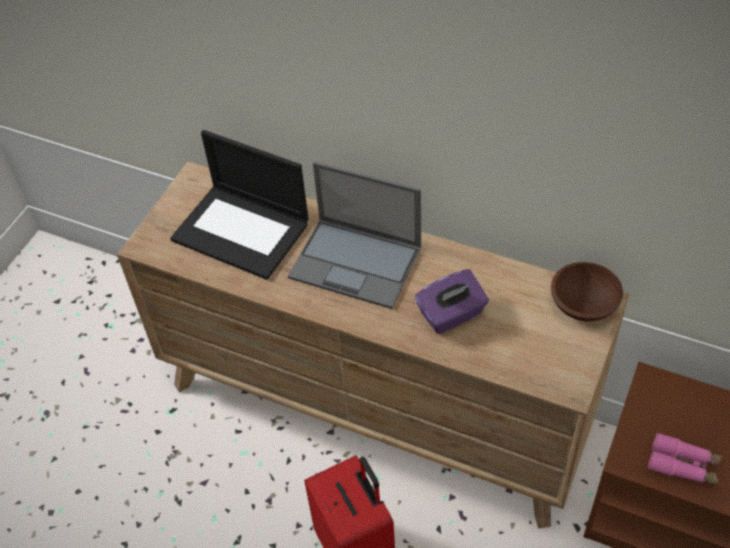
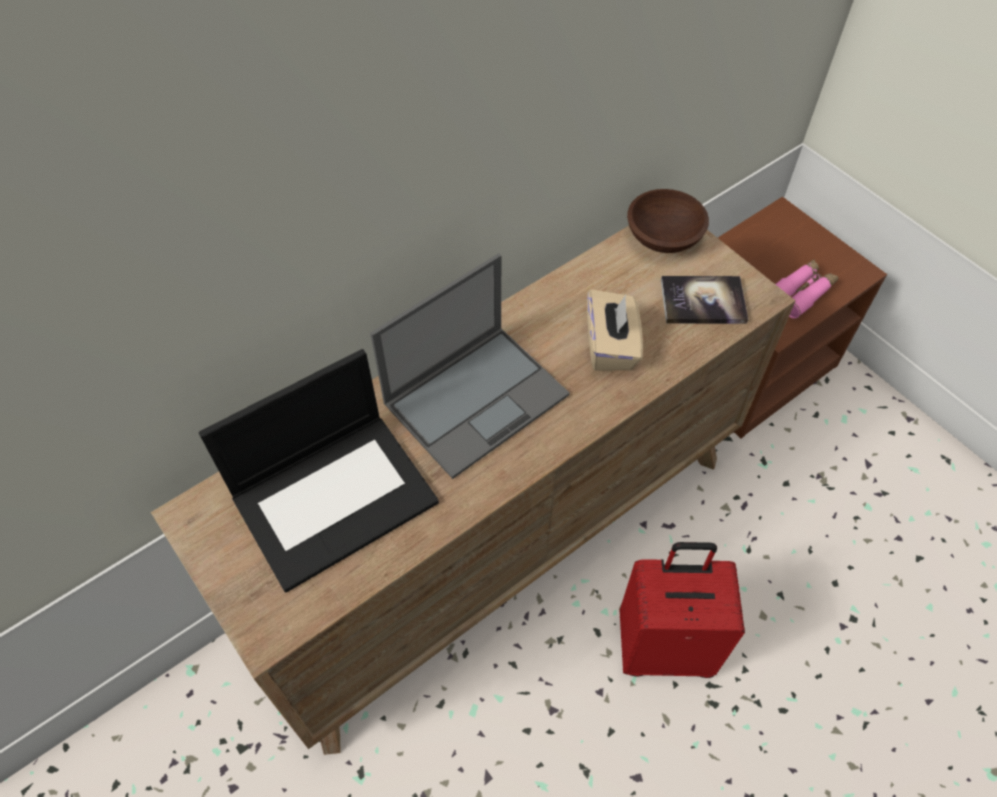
camera: 65 degrees left, 5 degrees up
(451, 315) = (611, 346): purple tissue box -> beige tissue box
(536, 353) = (702, 301): none -> book

